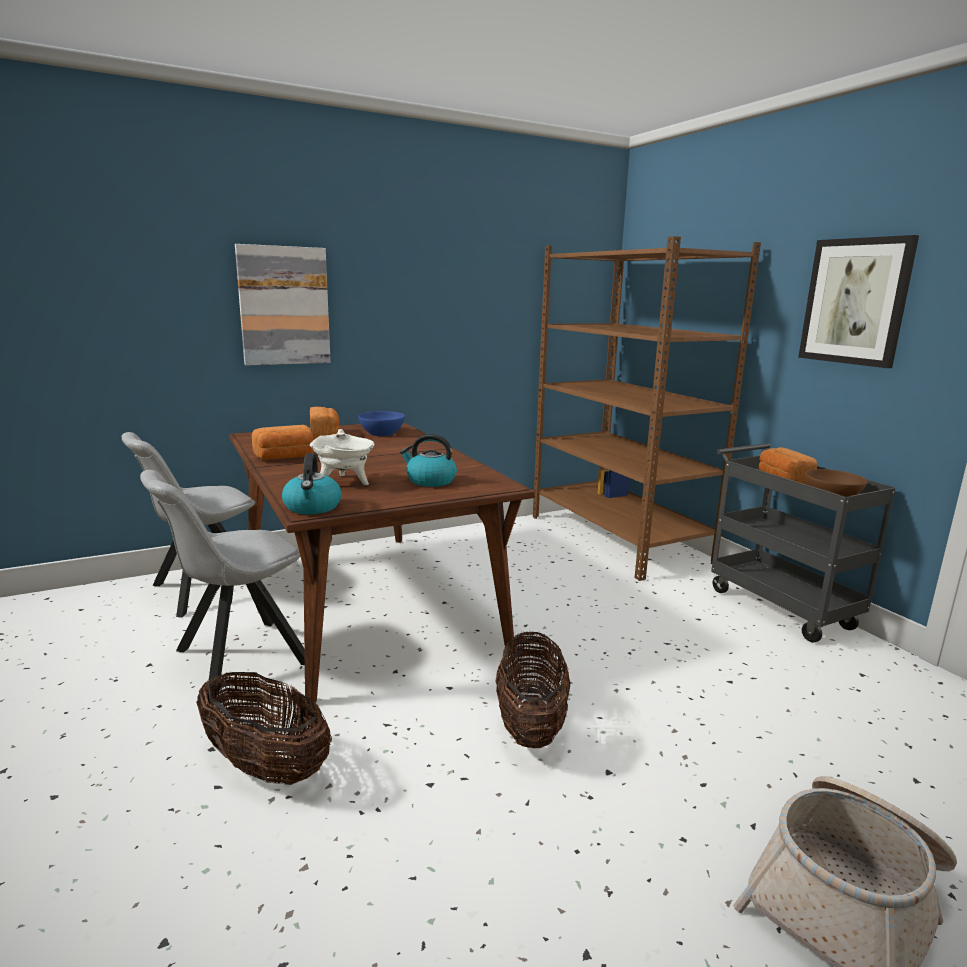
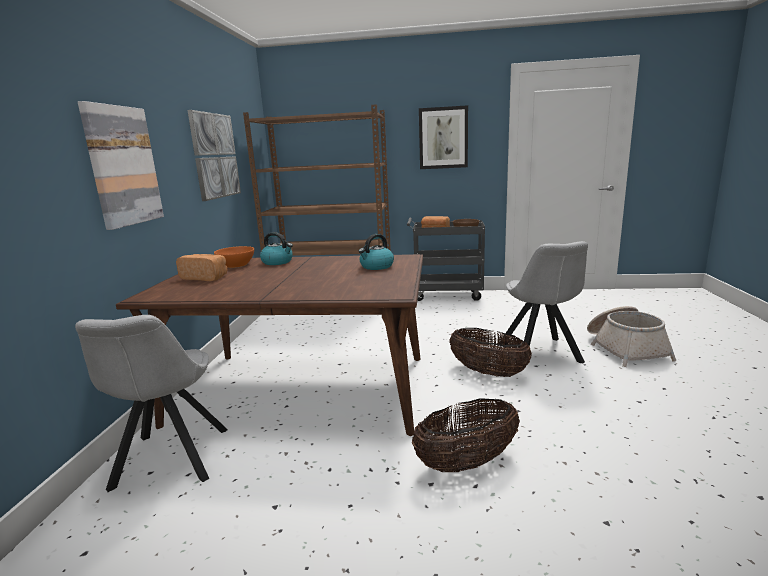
camera: 55 degrees left, 0 degrees up
(239, 658) = (319, 456): grey chair -> grey chair (540, 353)
(285, 457) = (250, 291): bread -> none
(312, 507) = (392, 292): kettle -> kettle (278, 262)
(344, 483) = (348, 282): white cooking pot -> none
(382, 433) = (236, 265): blue bowl -> orange bowl
(465, 301) = (215, 156): none -> picture

